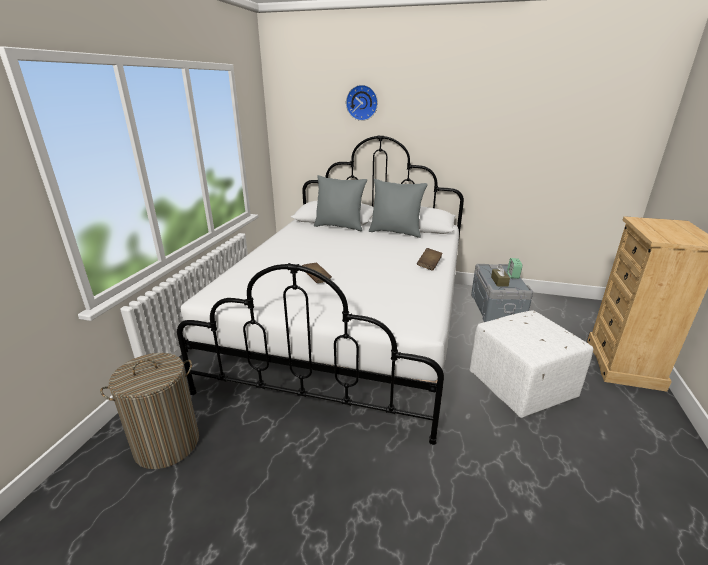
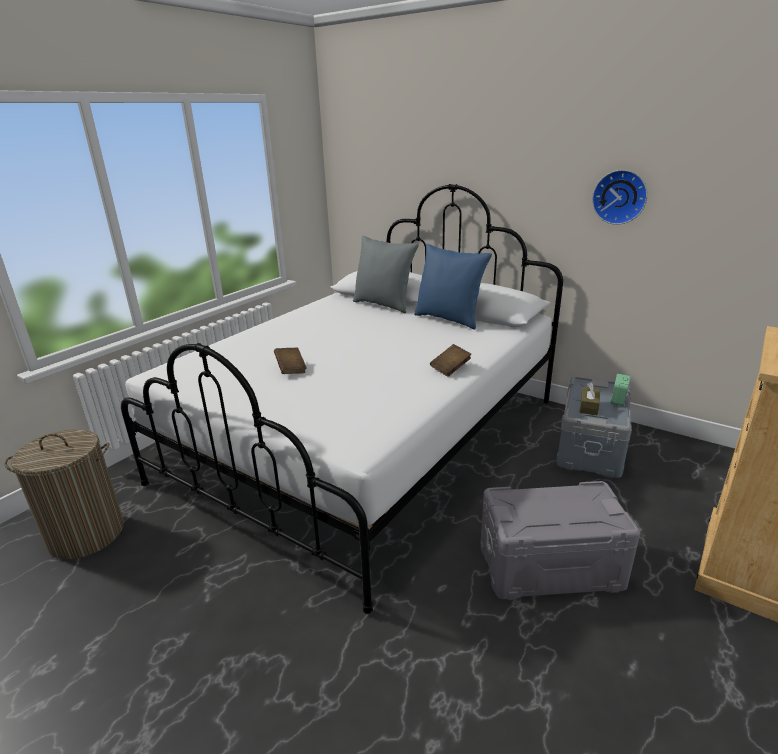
camera: 20 degrees right, 0 degrees up
(362, 102) = (431, 139): wall clock -> wall clock (620, 197)
(395, 232) = (449, 319): grey pillow -> blue pillow
(522, 387) = (550, 567): white ottoman -> grey storage box

